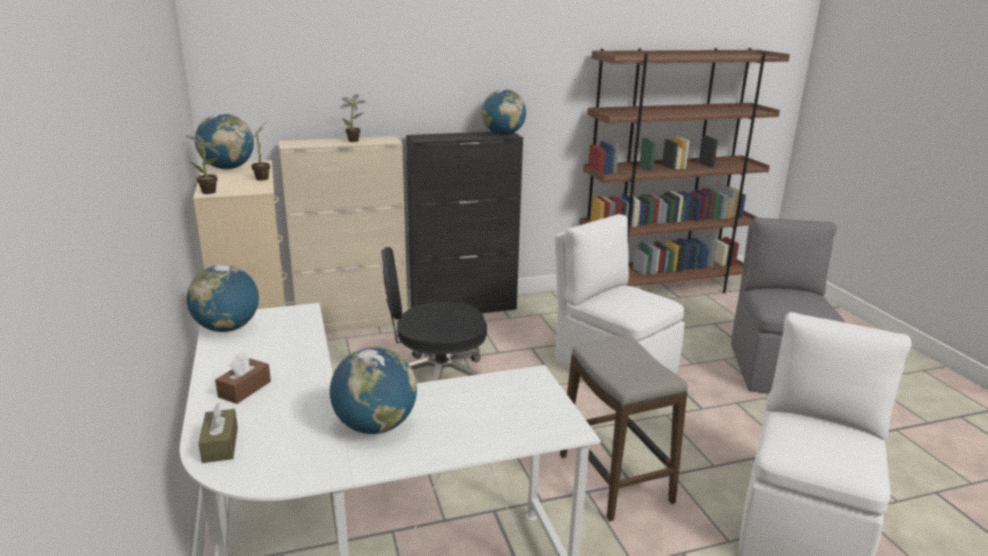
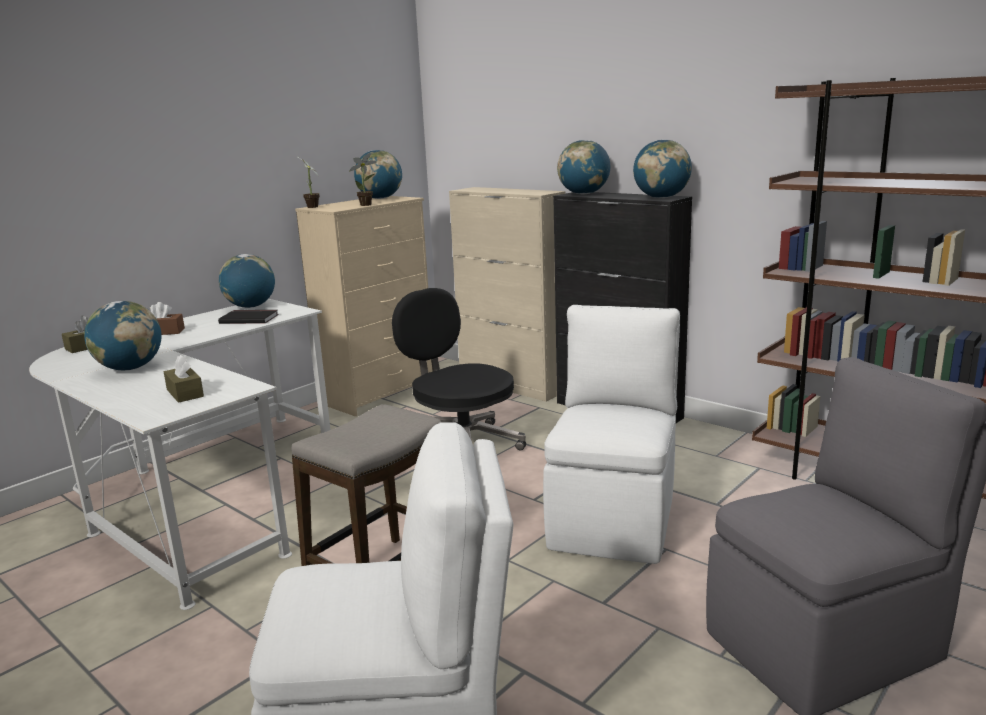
camera: 60 degrees right, 5 degrees down
(282, 337) = (249, 318): none -> black book
(355, 141) = (517, 191): potted plant -> none
(430, 137) = (584, 194): none -> globe
(511, 406) = (185, 393): none -> brown tissue box

